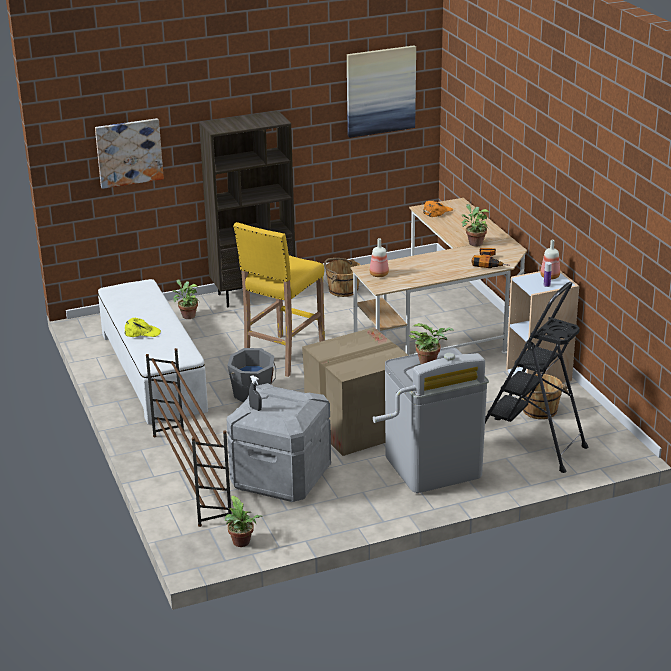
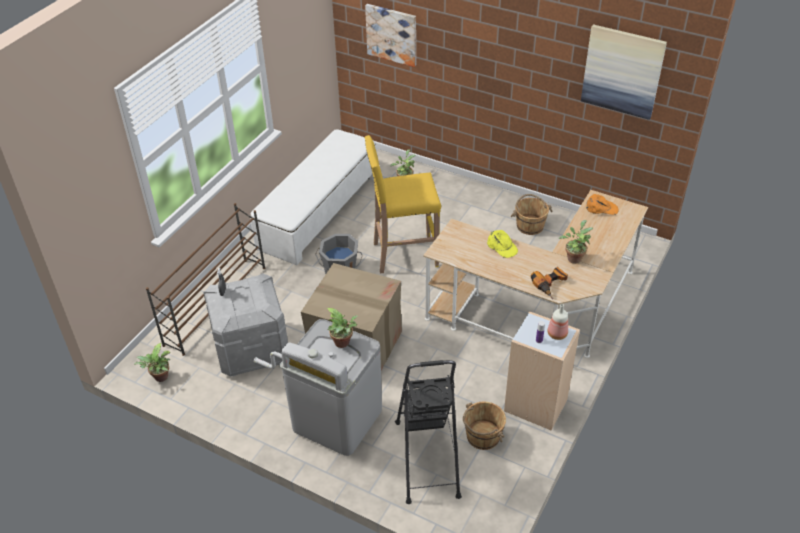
camera: 50 degrees right, 15 degrees up
(142, 333) = (296, 181): yellow cap -> yellow cap (502, 247)
(253, 294) = (469, 190): brown bookcase -> none
(378, 275) = (455, 239): bottle -> none

